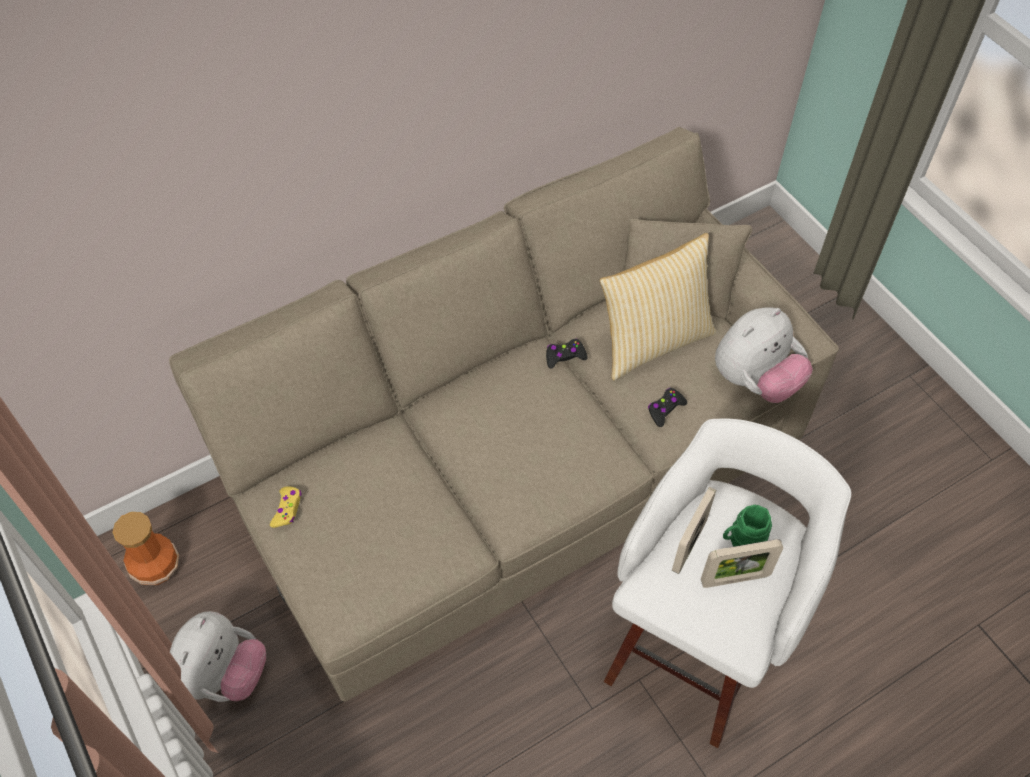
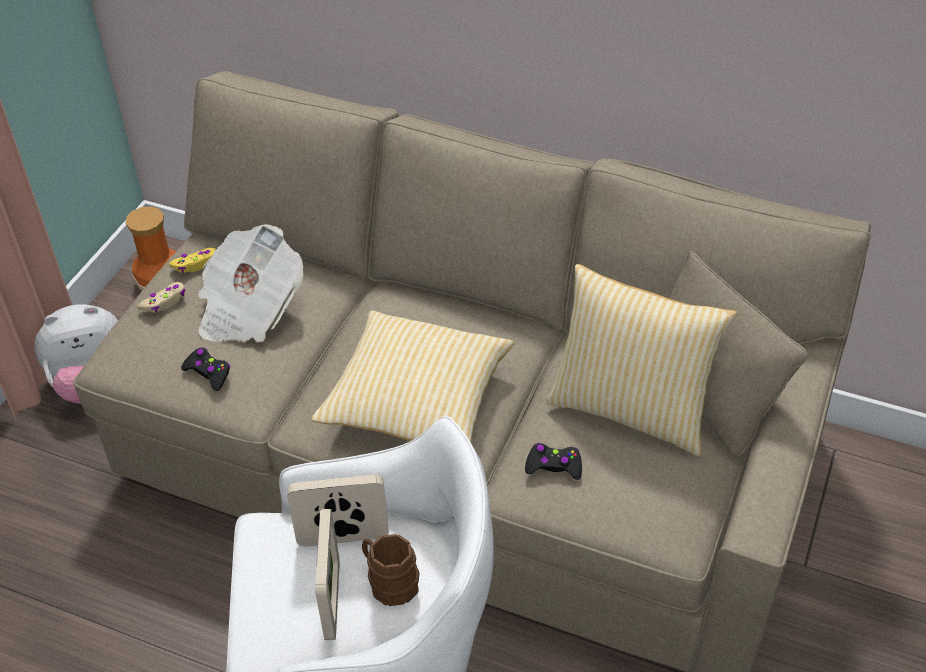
camera: 55 degrees right, 10 degrees down
(311, 551) = (165, 302): none -> beige game controller
(372, 499) = (249, 309): none -> newspaper
(551, 449) = (417, 402): none -> pillow
(564, 356) = (541, 352): black game controller -> black game controller (208, 373)
(735, 579) = (332, 600): picture frame -> picture frame turned 135 degrees counterclockwise
(742, 540) = (389, 582): green mug -> brown mug
(755, 380) = (677, 528): plush toy -> none

